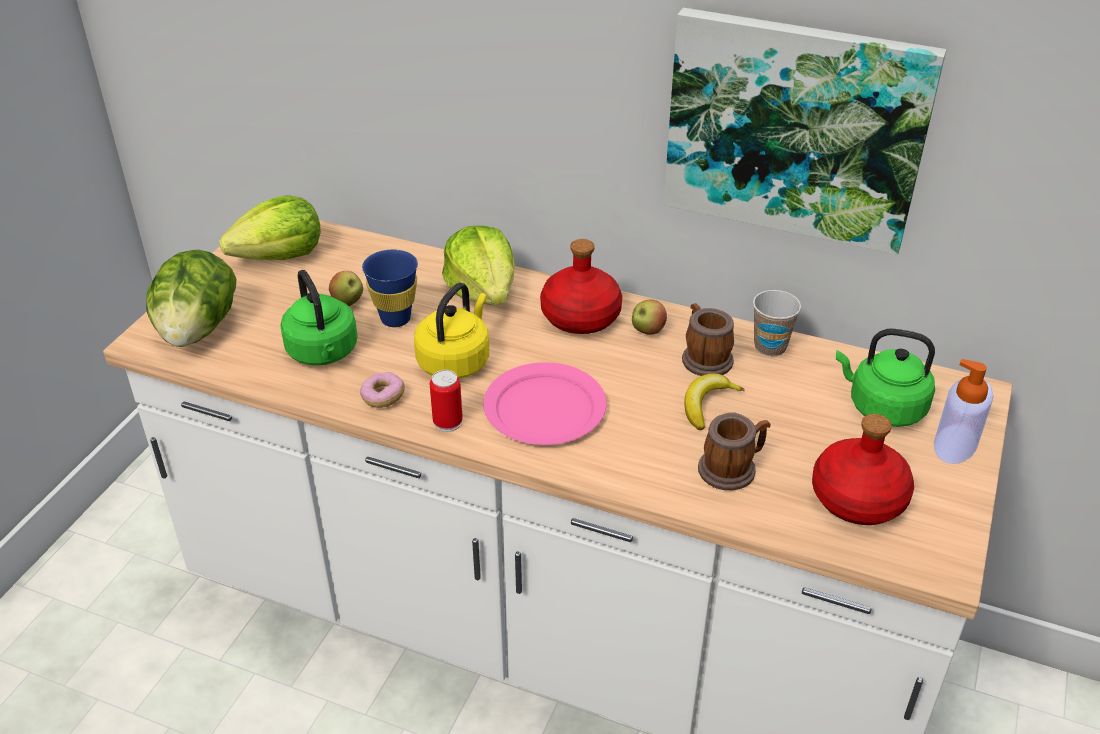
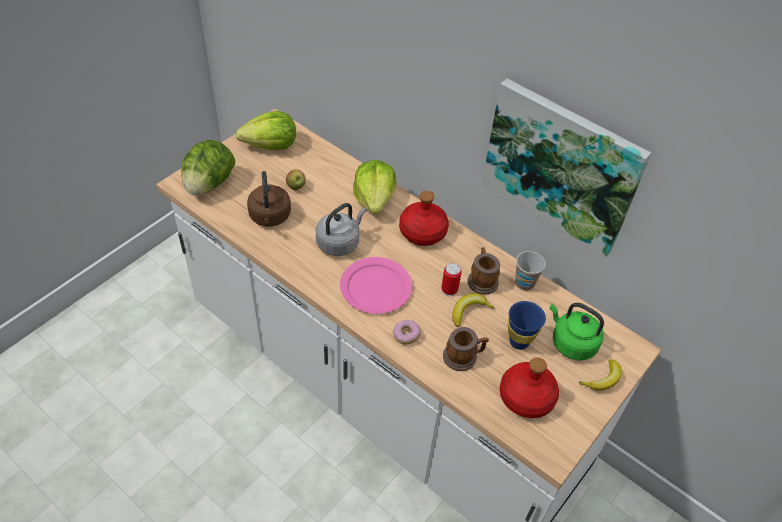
camera: 15 degrees right, 10 degrees up
(323, 353) = (270, 217): green kettle -> brown kettle
(383, 397) = (291, 255): donut -> donut (406, 335)
(395, 319) = (318, 205): blue cup -> blue cup (519, 341)
(447, 422) = (319, 281): can -> can (449, 290)
(456, 361) = (339, 242): yellow kettle -> grey kettle
(647, 331) = (457, 252): apple -> none
(955, 444) = (603, 379): soap dispenser -> banana

